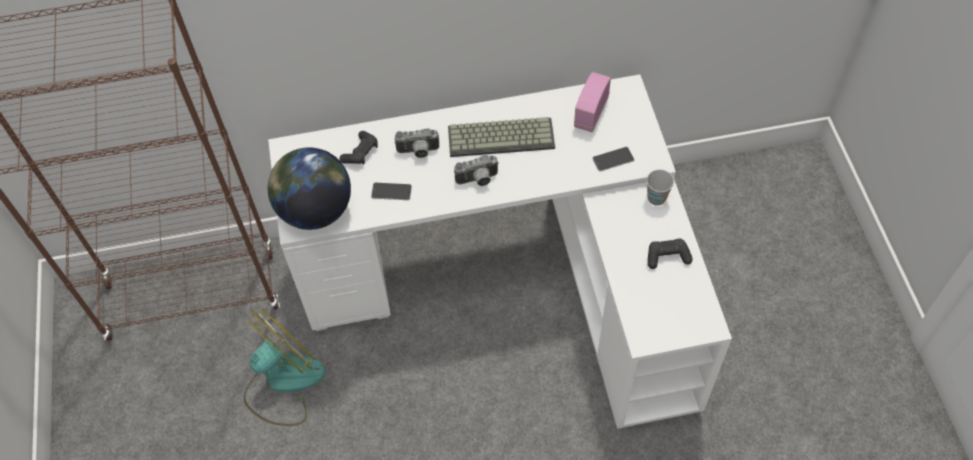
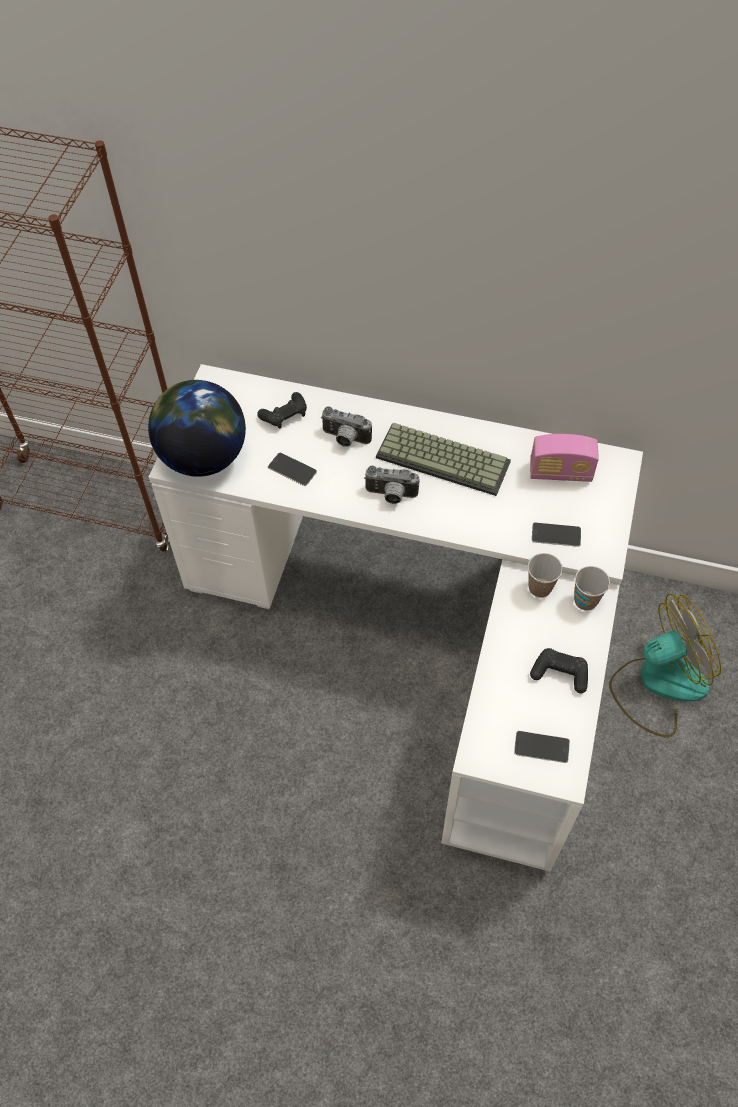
camera: 25 degrees right, 0 degrees up
(283, 383) = (129, 629): fan -> fan (658, 684)
(591, 112) = (560, 472): radio -> radio turned 135 degrees counterclockwise
(620, 202) = (540, 587): none -> cup
(683, 313) = (541, 747): none -> phone

